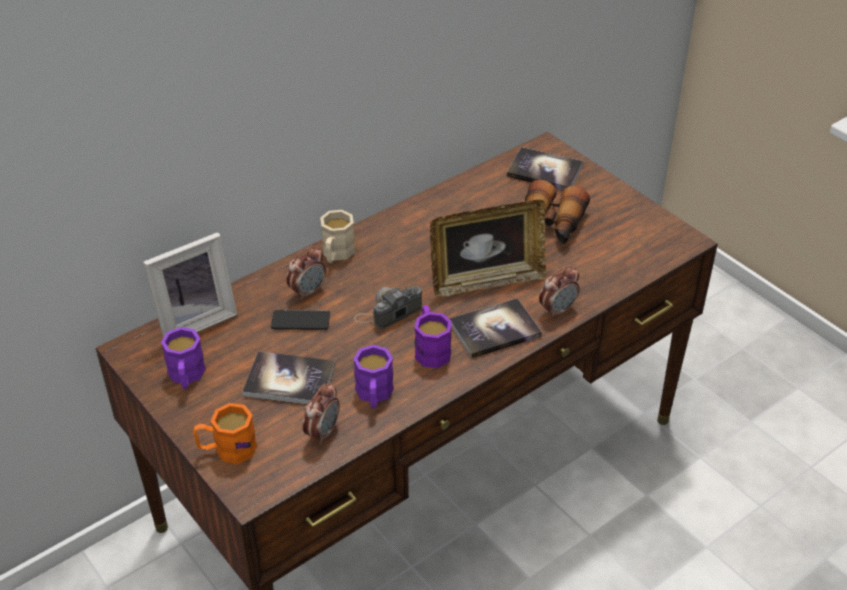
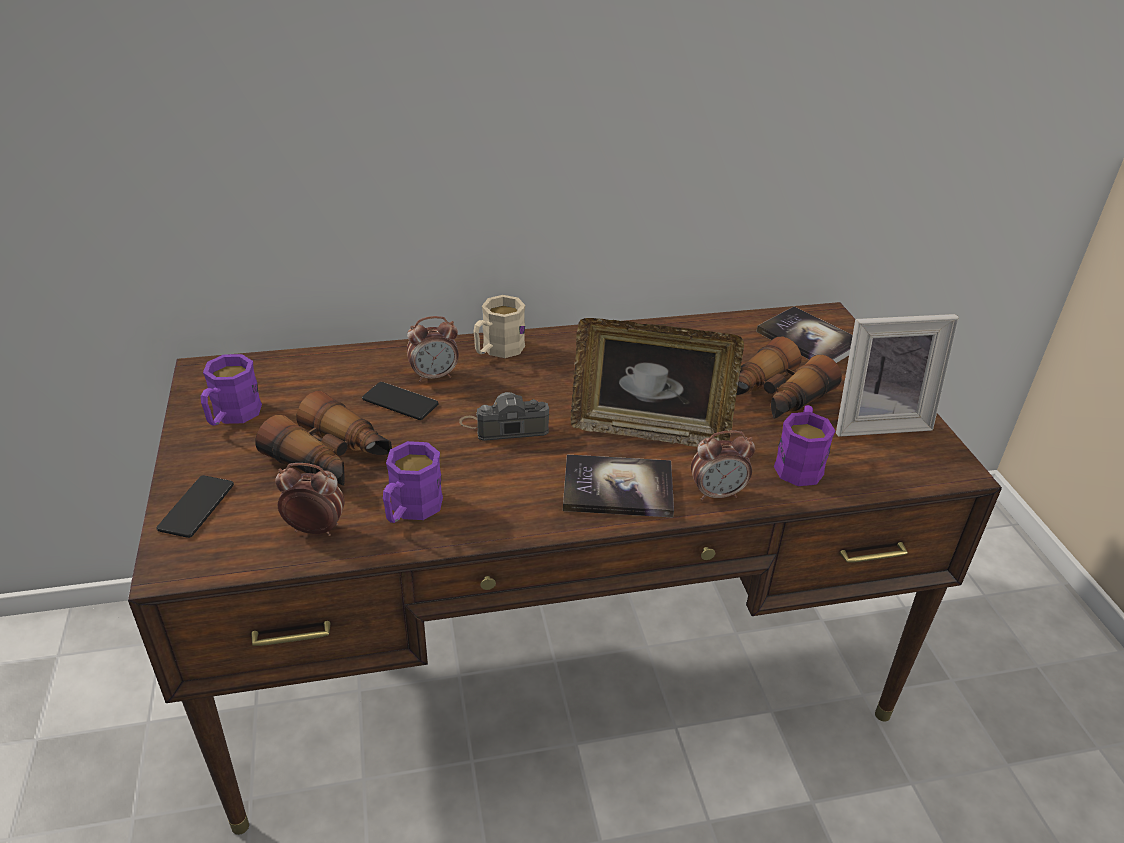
camera: 25 degrees right, 5 degrees down
(195, 320) = (294, 365): picture frame -> picture frame (876, 421)
(227, 450) = (196, 507): orange mug -> phone
(289, 380) = (332, 458): book -> binoculars
(322, 432) = (315, 529): alarm clock -> alarm clock turned 135 degrees counterclockwise
(430, 349) = (521, 482): purple mug -> purple mug (799, 463)

